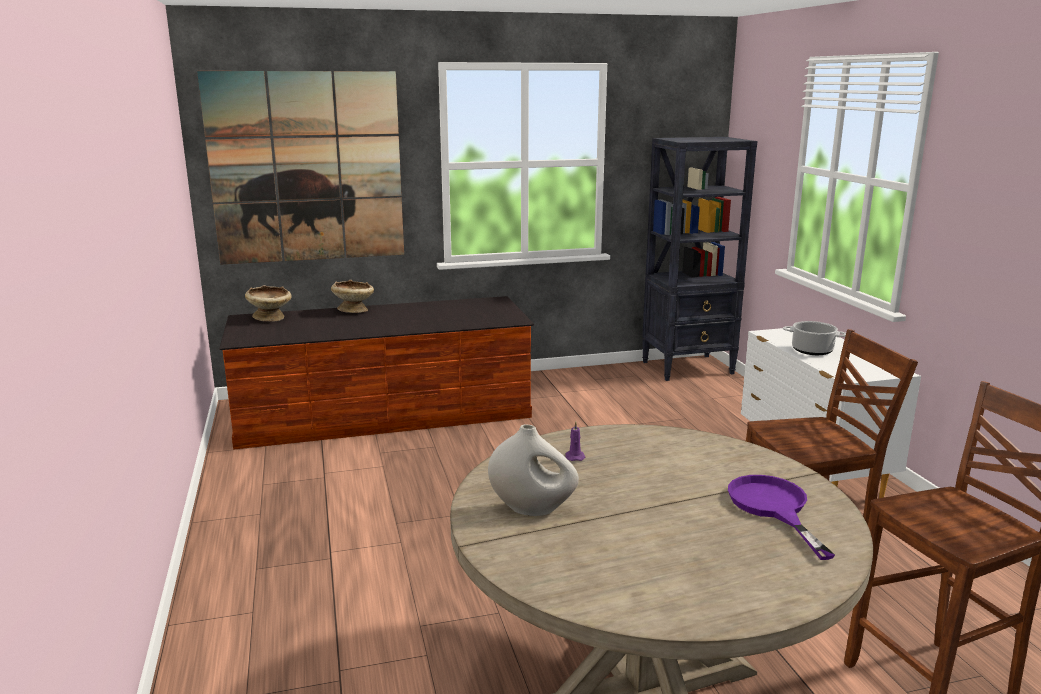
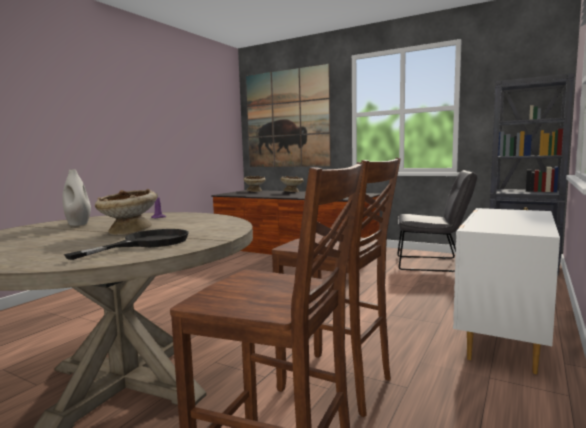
camera: 45 degrees right, 10 degrees down
(607, 390) = (433, 264): none -> grey chair
(670, 497) = (129, 231): none -> beige bowl
(773, 508) = (147, 243): purple frying pan -> black frying pan
(811, 350) = (494, 217): cooking pot -> none

